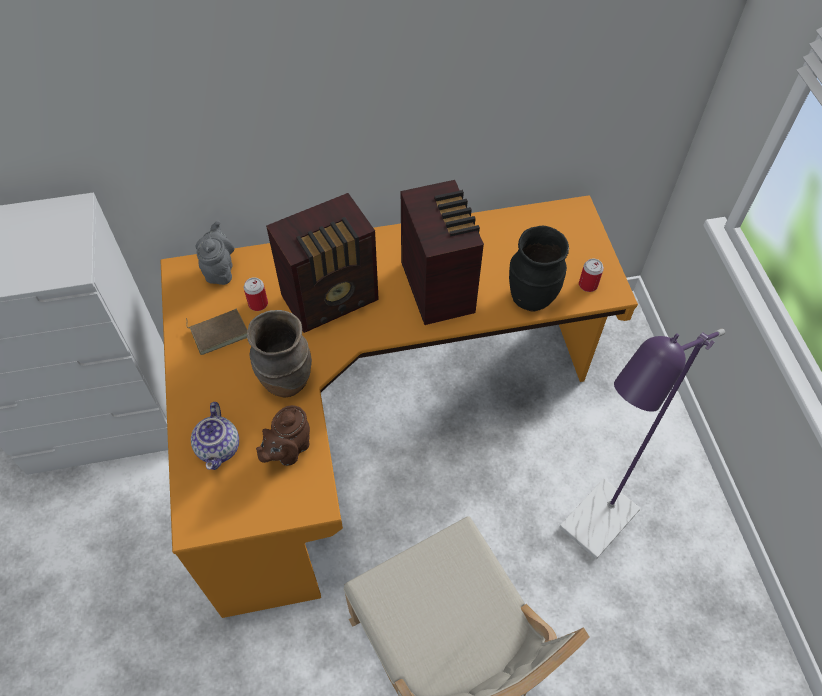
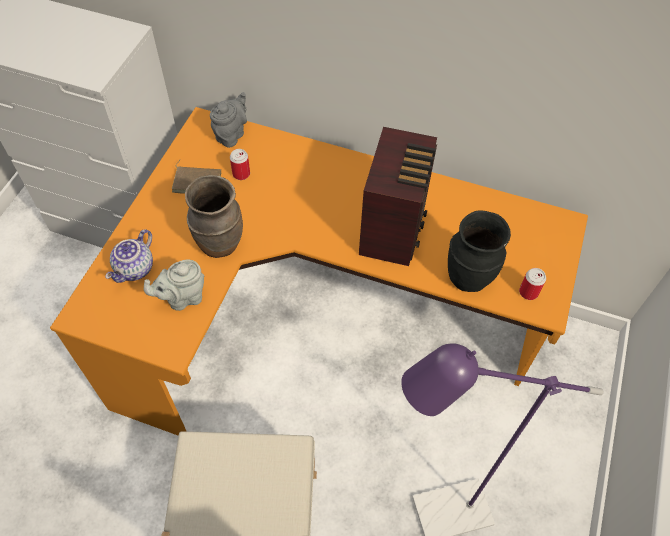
camera: 30 degrees right, 0 degrees up
(288, 450) = (182, 298): brown teapot -> grey teapot
(332, 299) = (300, 197): radio -> none

